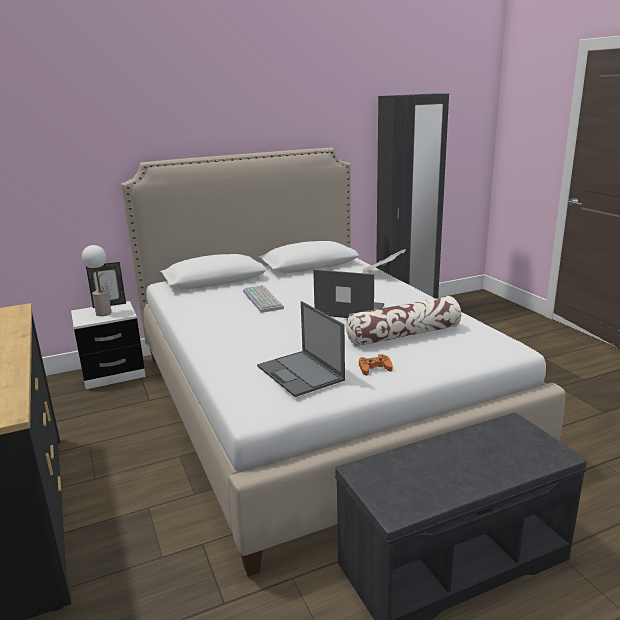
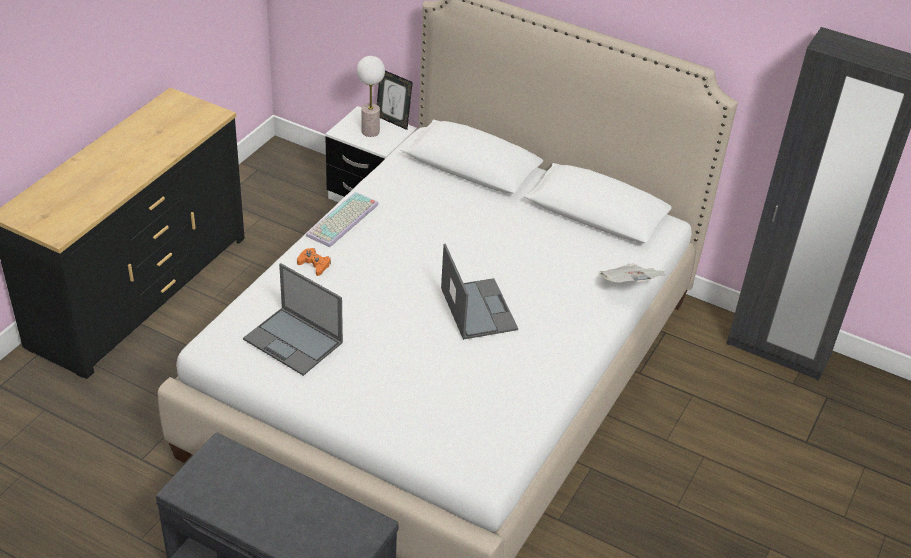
camera: 50 degrees right, 20 degrees up
(264, 300) = (448, 232): keyboard -> keyboard (343, 221)
(301, 373) = (294, 341): laptop -> laptop turned 75 degrees counterclockwise
(374, 368) = (348, 385): orange game controller -> orange game controller (314, 265)
(404, 335) = (448, 377): pillow -> none

